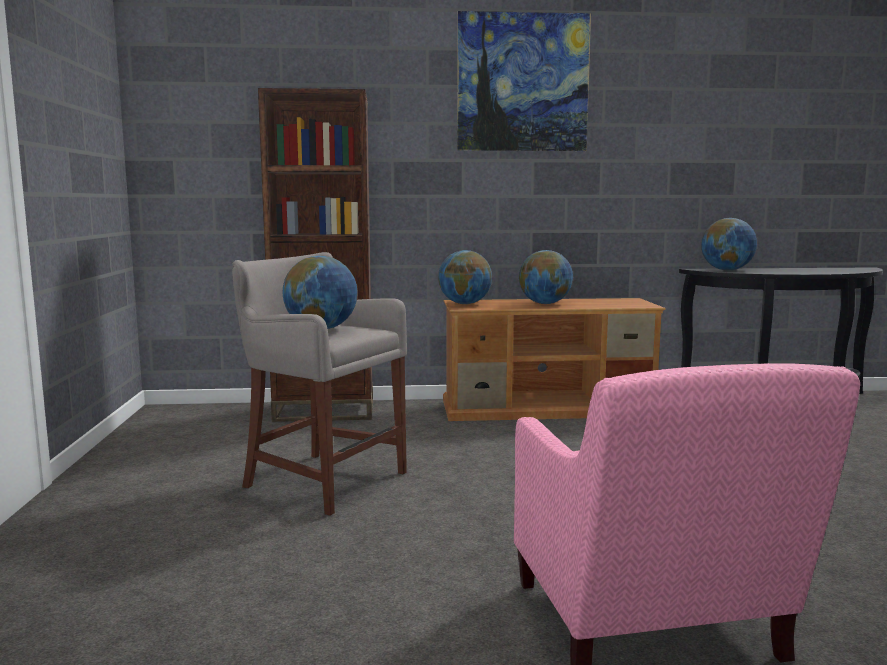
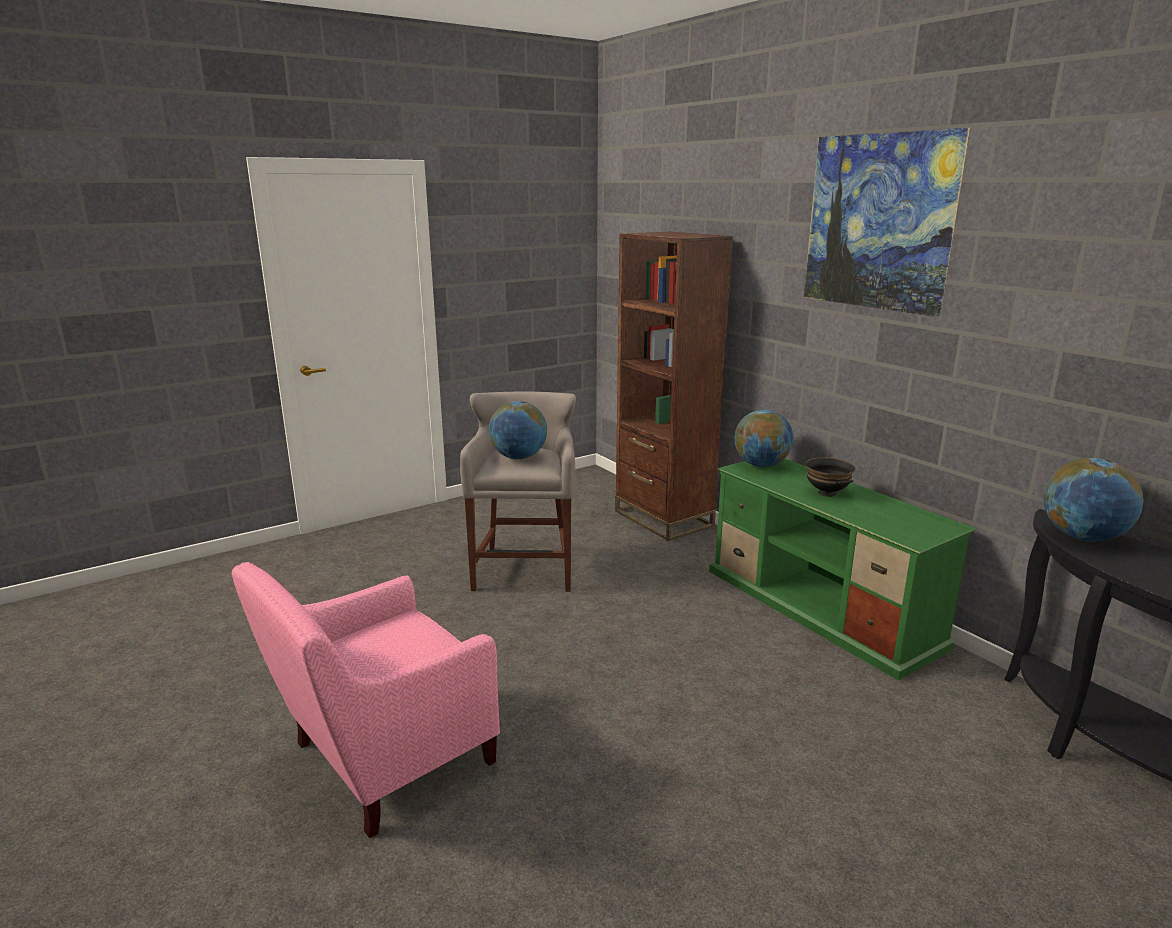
camera: 60 degrees right, 10 degrees up
(545, 303) = (826, 493): globe -> black bowl
(549, 408) = (822, 607): brown tv stand -> green tv stand

